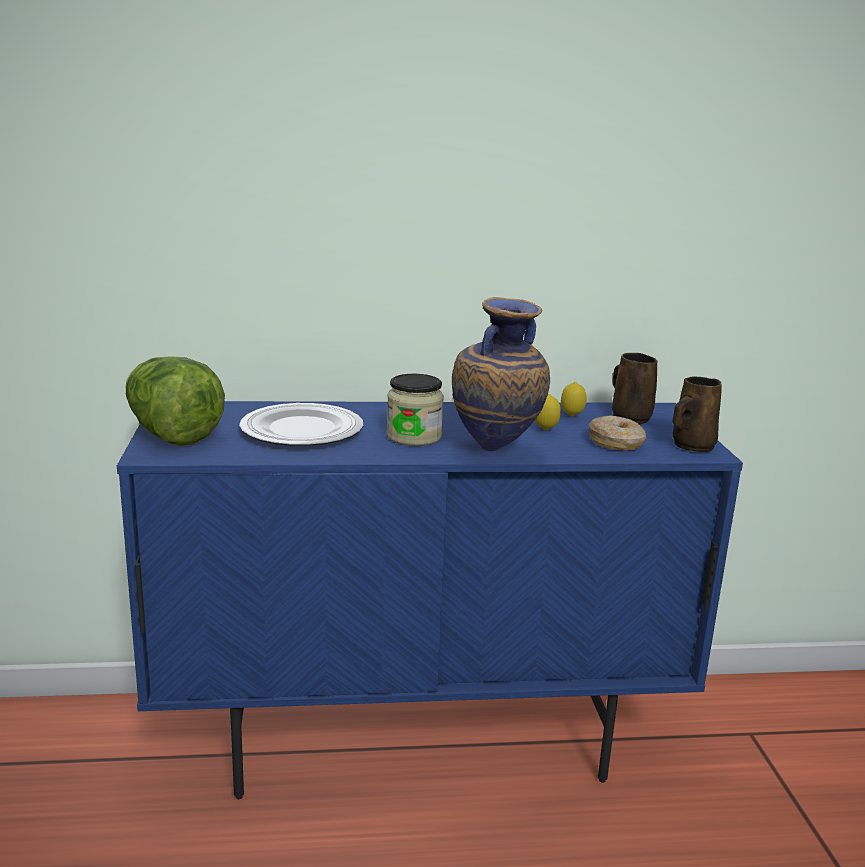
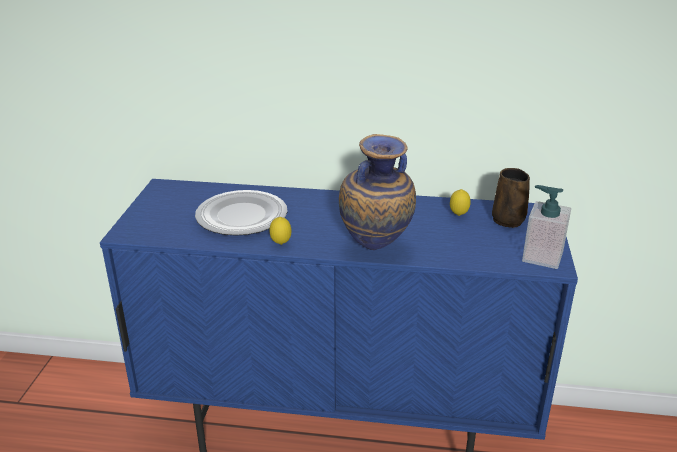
camera: 15 degrees right, 10 degrees up
(171, 435) = (148, 215): lettuce -> none
(414, 436) = (321, 229): jar -> none
(545, 430) = (428, 229): lemon -> lemon (281, 244)
(616, 443) = (480, 248): donut -> none
(691, 446) = (542, 256): brown mug -> soap dispenser

